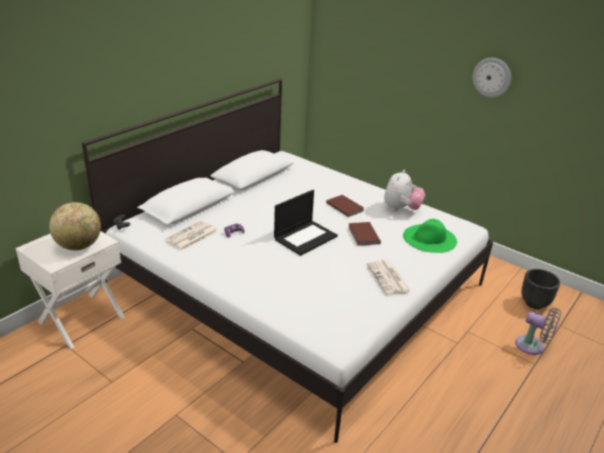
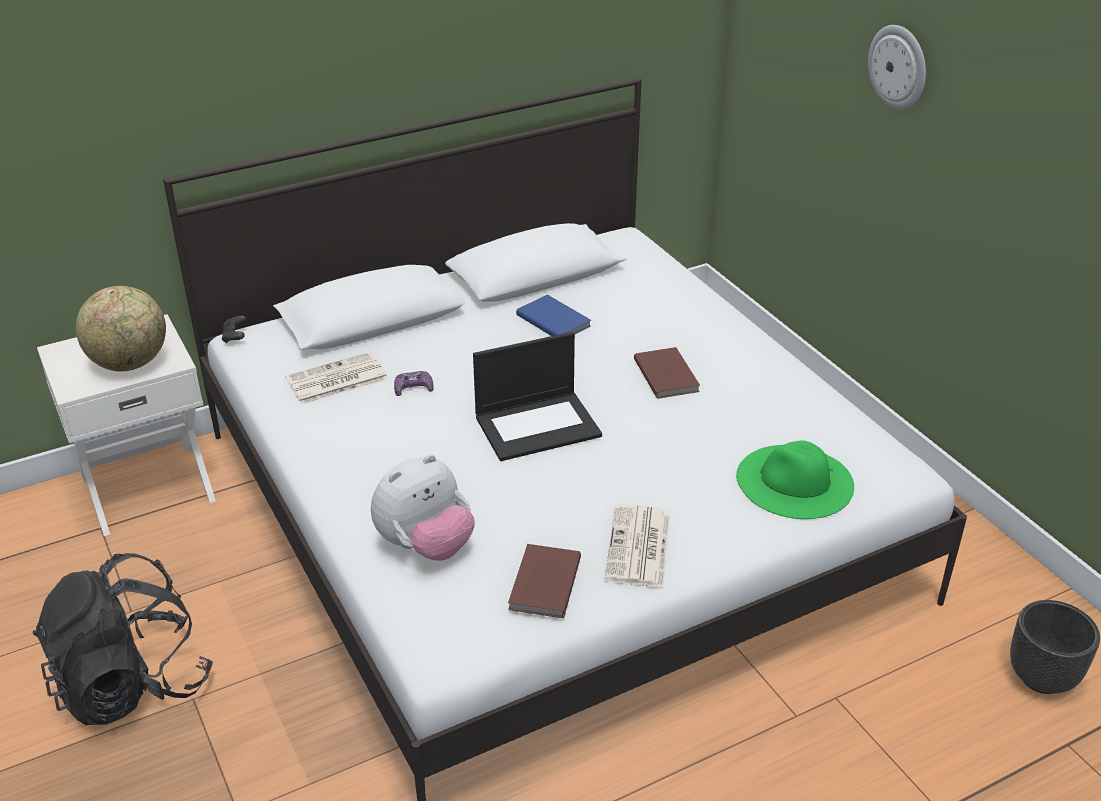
camera: 25 degrees right, 5 degrees up
(137, 417) = (132, 685): none -> black backpack
(277, 193) = (554, 320): none -> blue book
(363, 235) = (657, 445): brown book -> brown book (542, 584)
(401, 209) = (784, 402): plush toy -> plush toy (425, 546)
(492, 77) = (1041, 141): wall clock -> wall clock (898, 67)
(532, 346) = (964, 773): grey fan -> none

